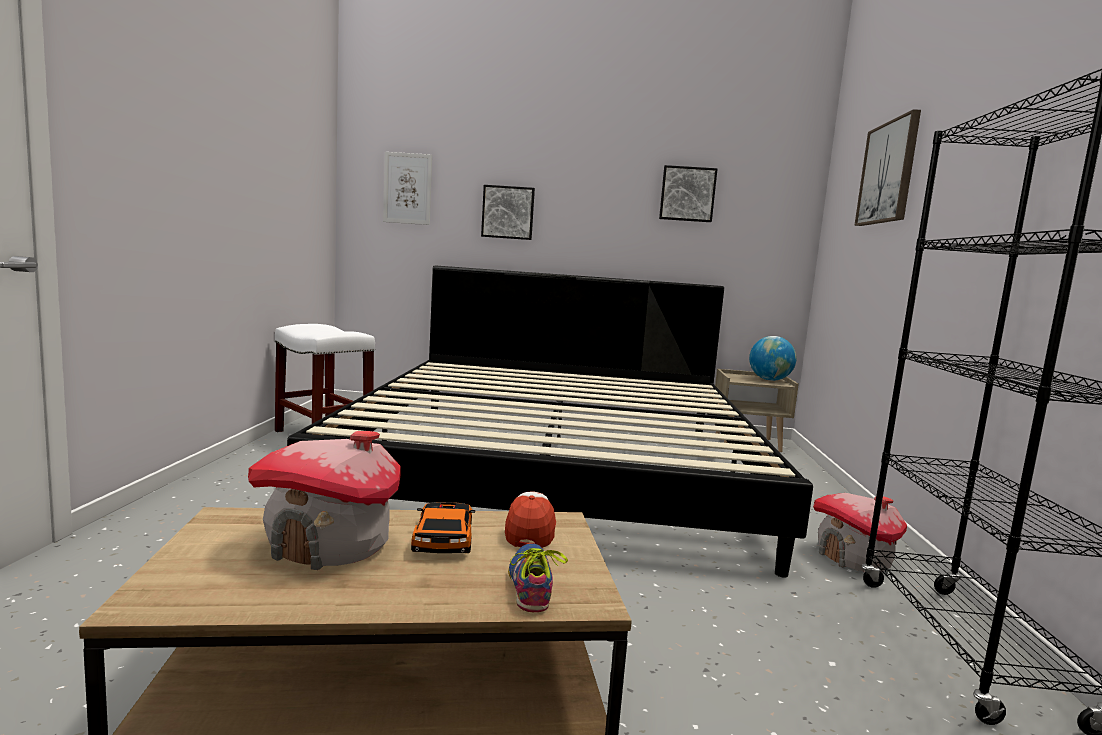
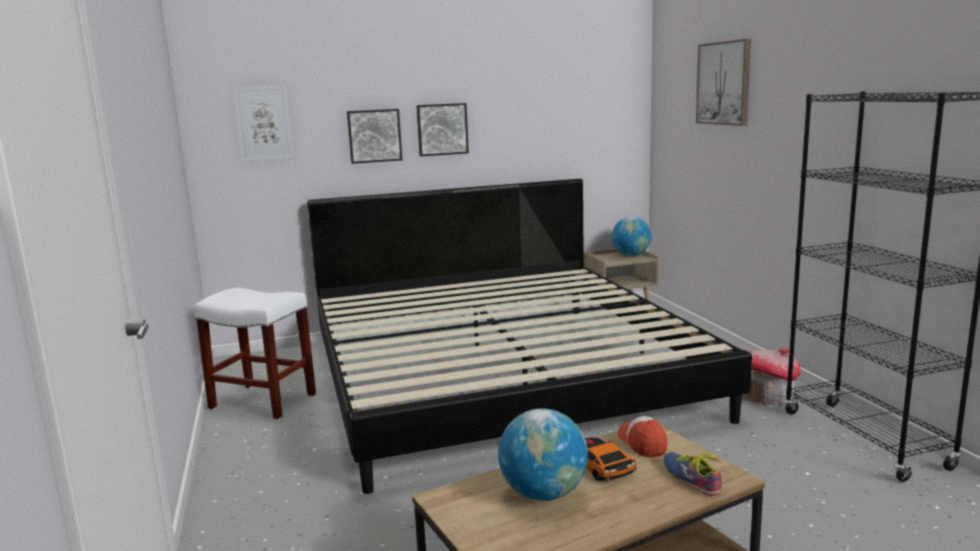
camera: 20 degrees left, 5 degrees up
(330, 545) = (543, 494): toy house -> globe
(687, 194) = (539, 98): picture -> picture (442, 129)

